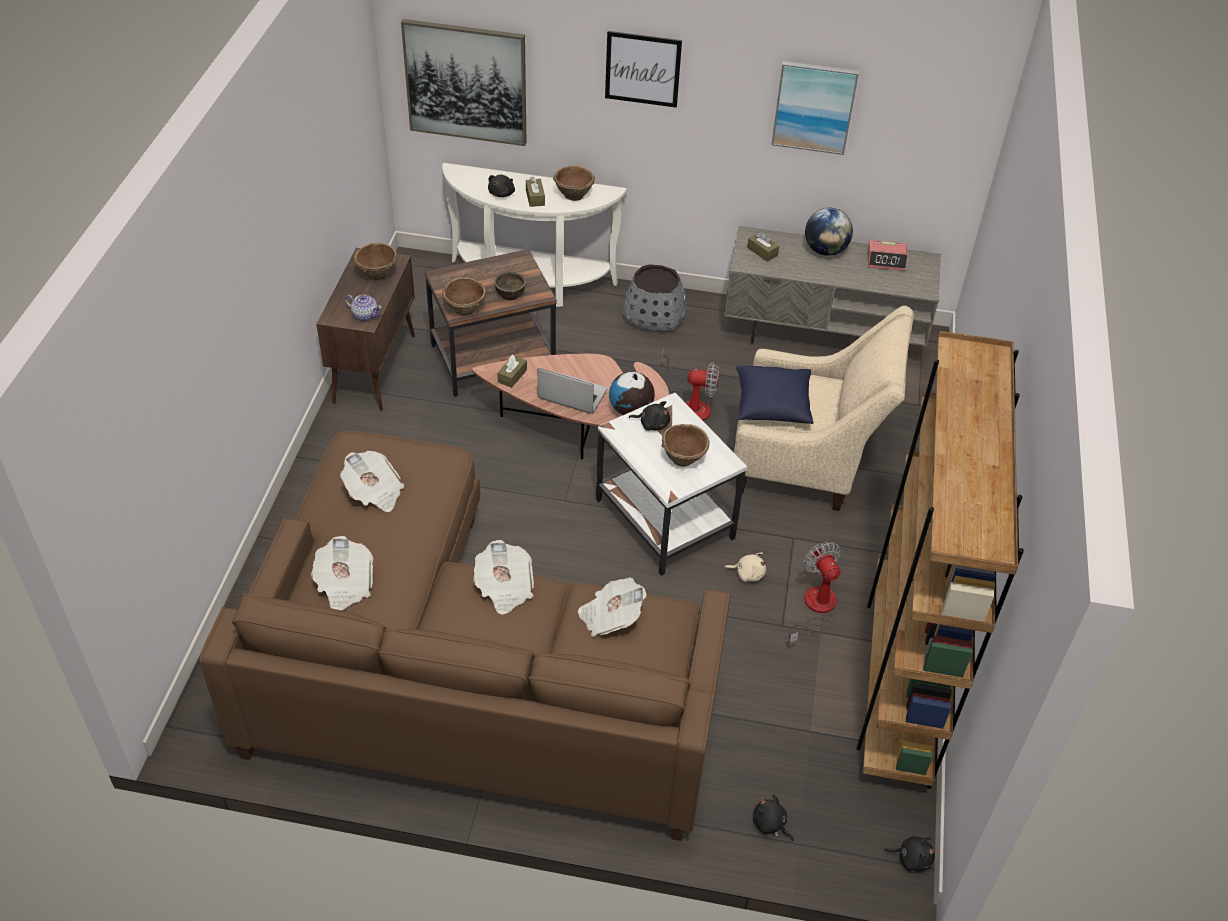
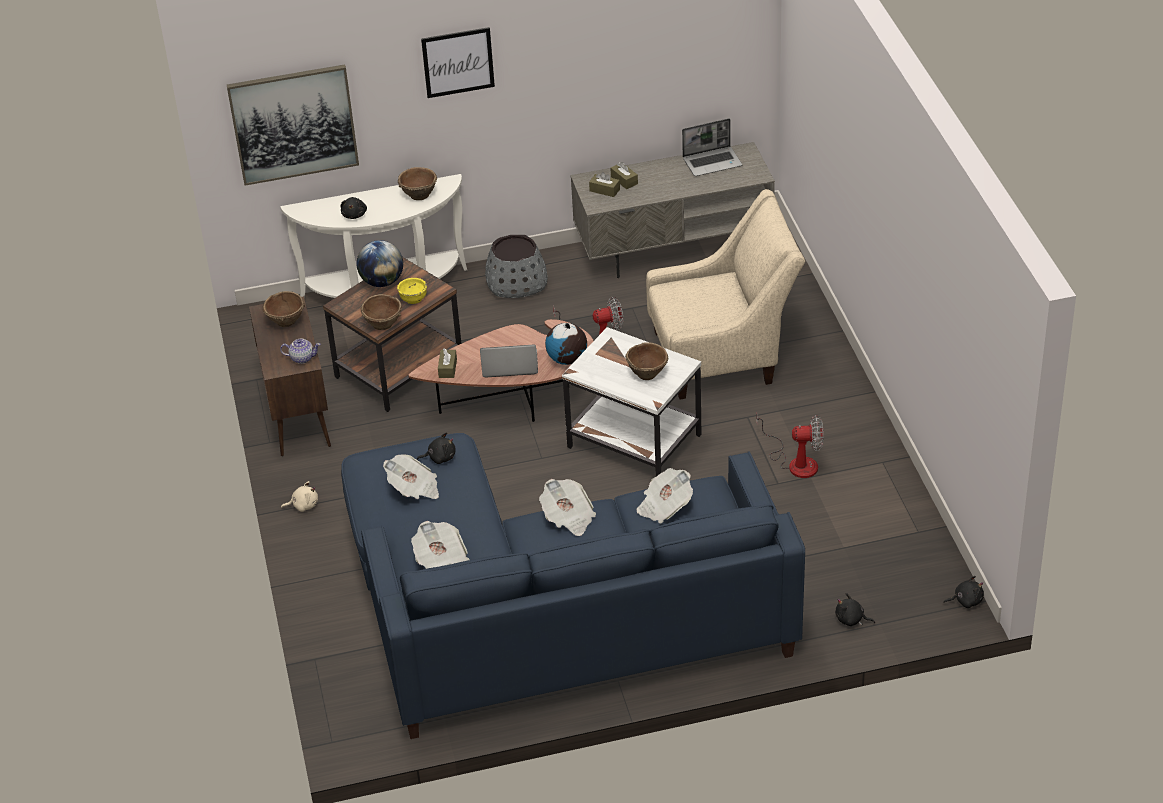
camera: 20 degrees left, 5 degrees down
(463, 676) = (548, 614): brown sofa -> blue sofa
(510, 294) = (413, 299): brown bowl -> yellow bowl
(535, 198) = (386, 208): brown tissue box -> brown tissue box (624, 180)
(652, 424) = (605, 357): black plush toy -> black plush toy (440, 457)
(748, 573) = (727, 456): beige plush toy -> beige plush toy (303, 505)
(772, 406) = (686, 312): blue pillow -> none
(814, 107) = (616, 49): picture -> none
(814, 609) = (795, 462): fan -> fan turned 135 degrees clockwise
(825, 250) = (657, 171): globe -> globe (382, 282)
(886, 260) = (712, 162): alarm clock -> laptop
(898, 681) = (890, 488): brown bookcase -> none

